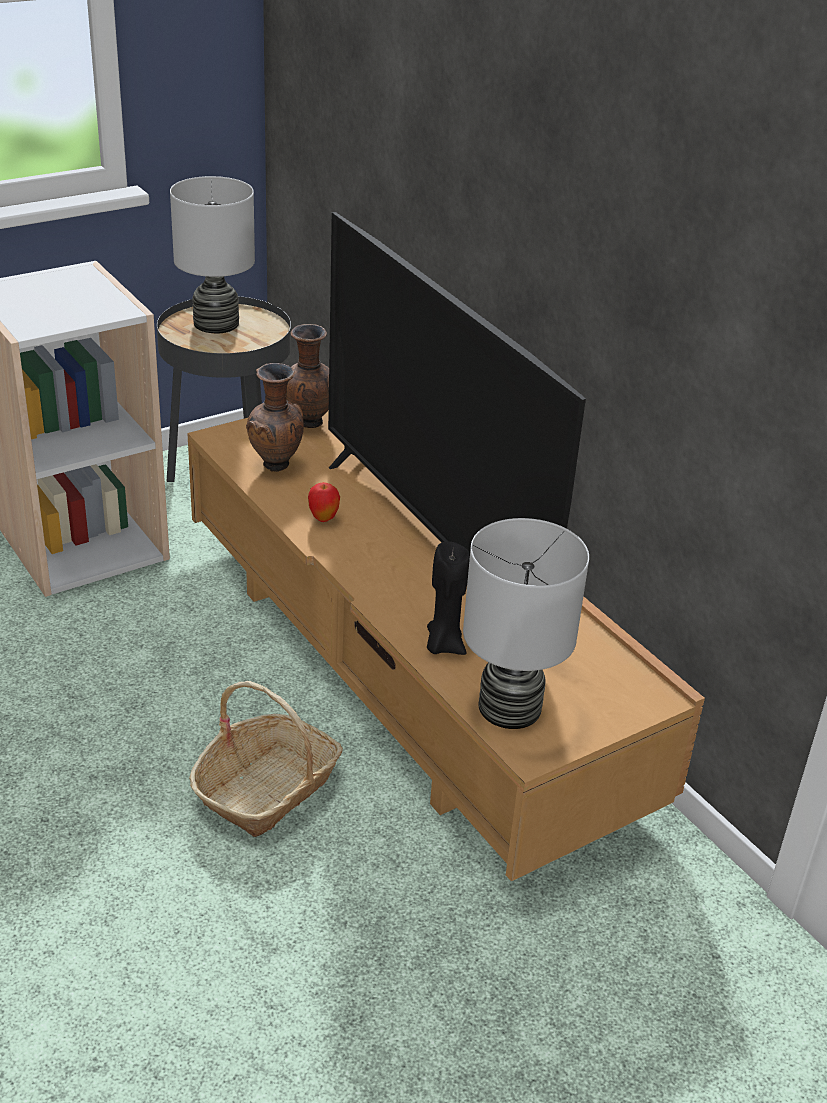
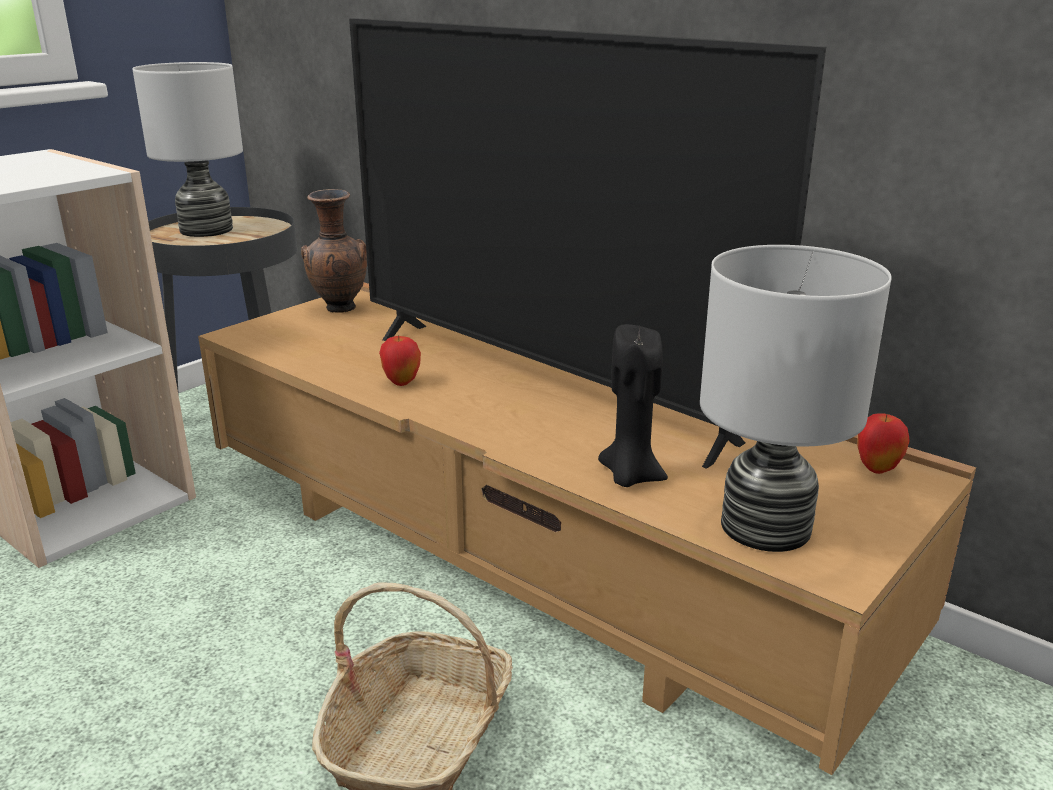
camera: 15 degrees left, 10 degrees down
(276, 466) = (320, 348): brown vase -> none
(631, 681) = (877, 469): none -> apple

